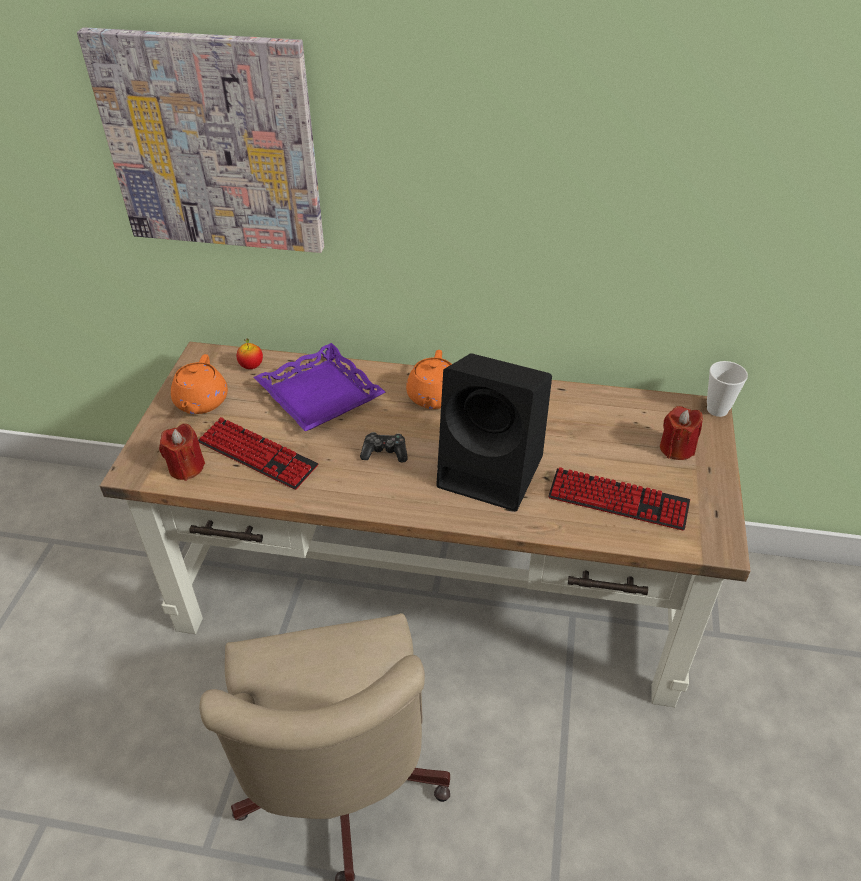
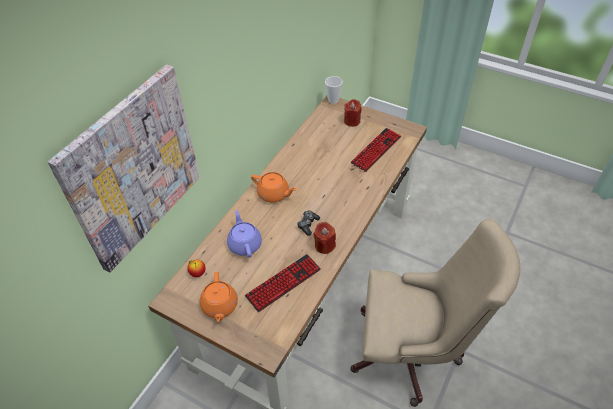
camera: 70 degrees left, 5 degrees up
(186, 467) = (278, 321): red candle -> red candle (324, 245)
(201, 402) = (219, 306): orange teapot -> orange teapot turned 60 degrees clockwise
(319, 395) = (244, 244): purple tray -> purple teapot
(493, 472) = (340, 186): black speaker -> none

